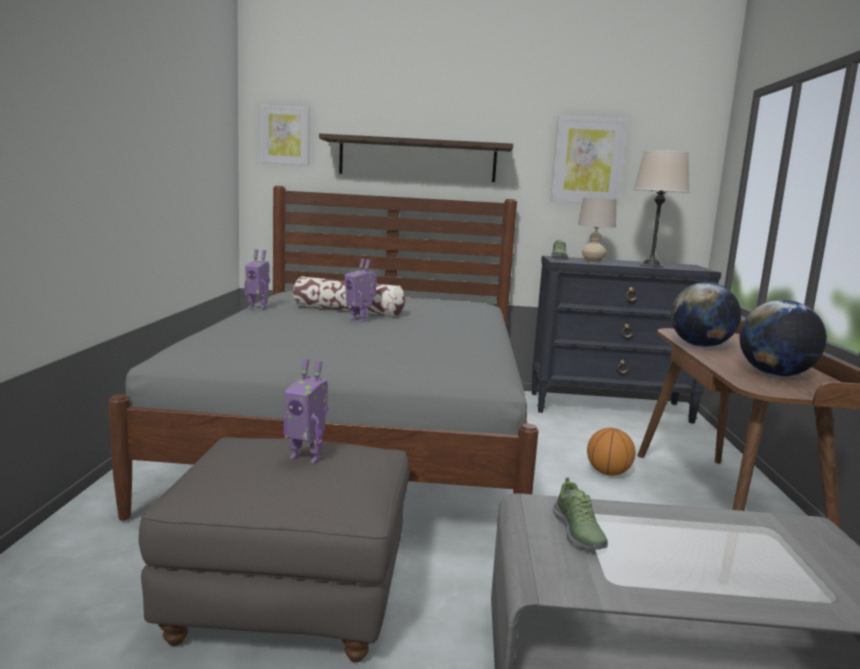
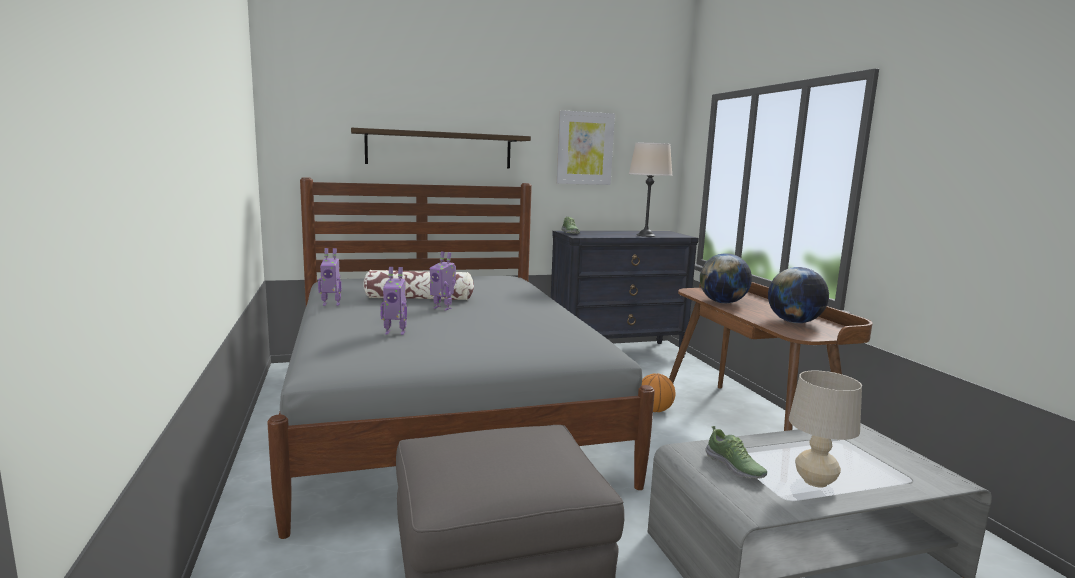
camera: 20 degrees left, 0 degrees up
(285, 135) = (307, 127): picture -> none
(306, 457) = (512, 446): toy robot -> toy robot (395, 332)
(592, 262) = (601, 235): beige table lamp -> beige table lamp (815, 481)

